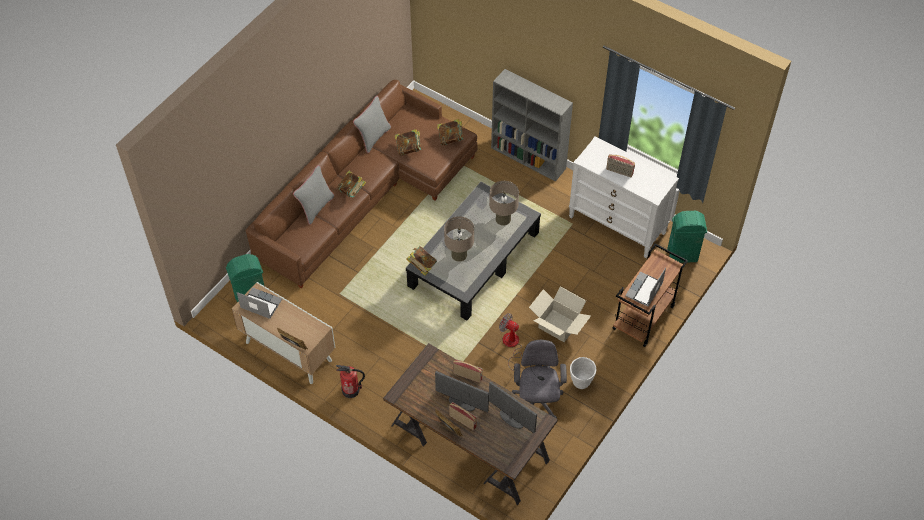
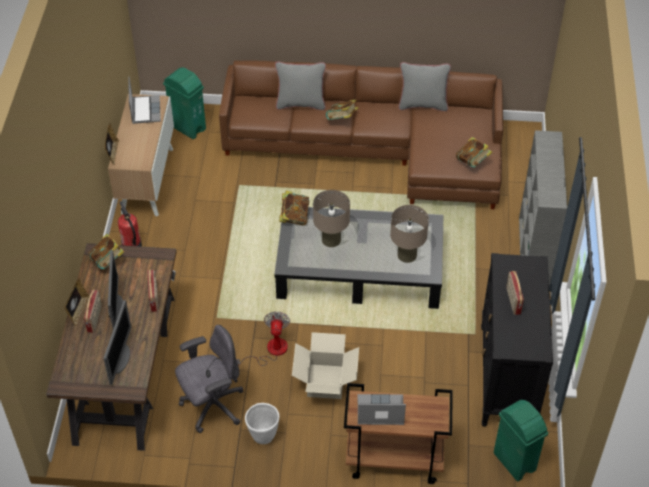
camera: 60 degrees right, 5 degrees down
(409, 149) = (431, 136): book -> book (108, 261)
(617, 225) = (507, 377): white dresser -> black dresser

